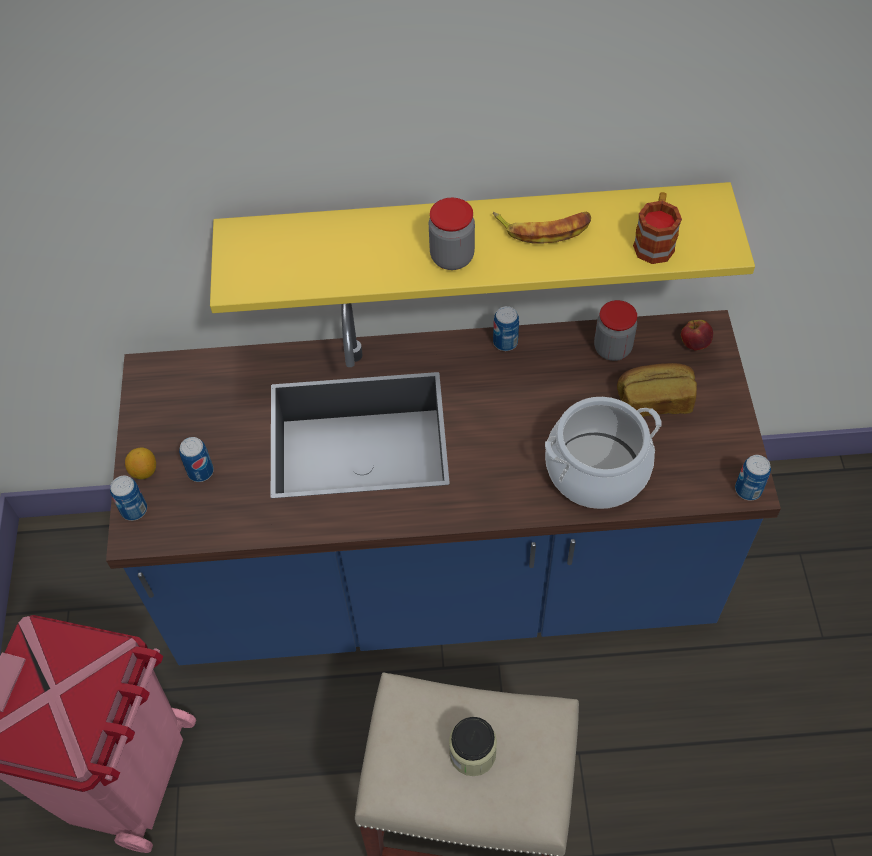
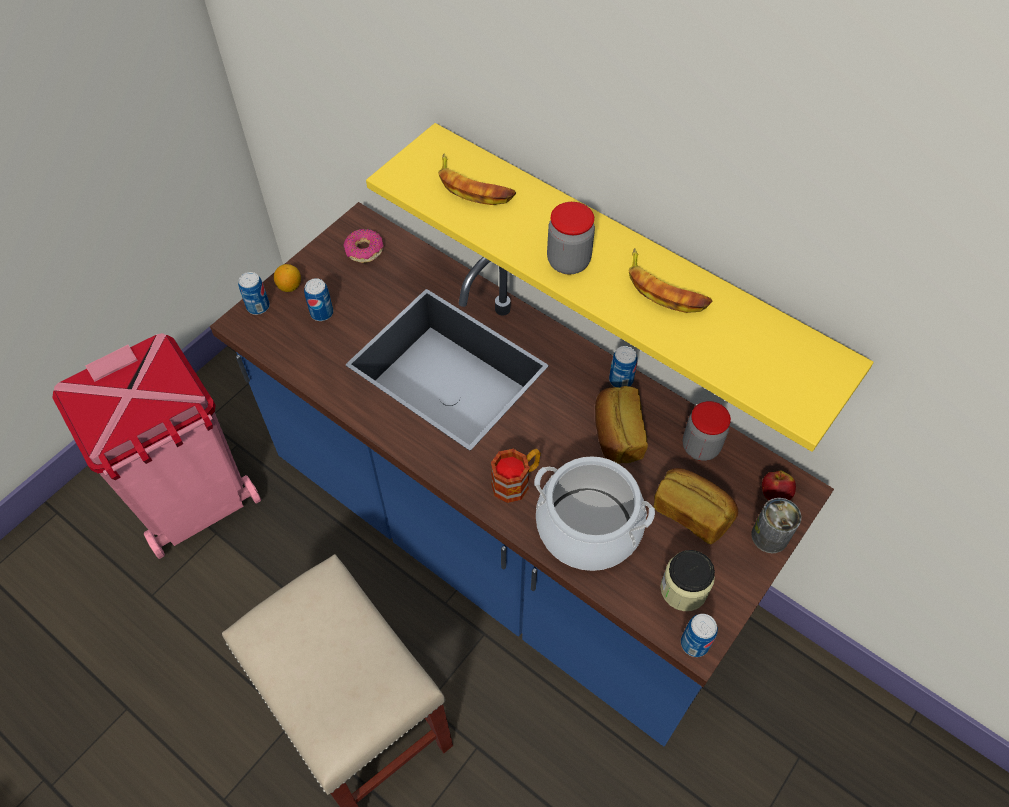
camera: 40 degrees right, 0 degrees up
(179, 392) = (364, 250): none -> donut
(310, 250) = (474, 187): none -> banana
(472, 753) = (330, 662): jar -> jar (683, 589)
(546, 386) = (616, 435): none -> bread
(654, 241) = (747, 362): mug -> mug (516, 481)
(720, 376) = (769, 536): none -> can

